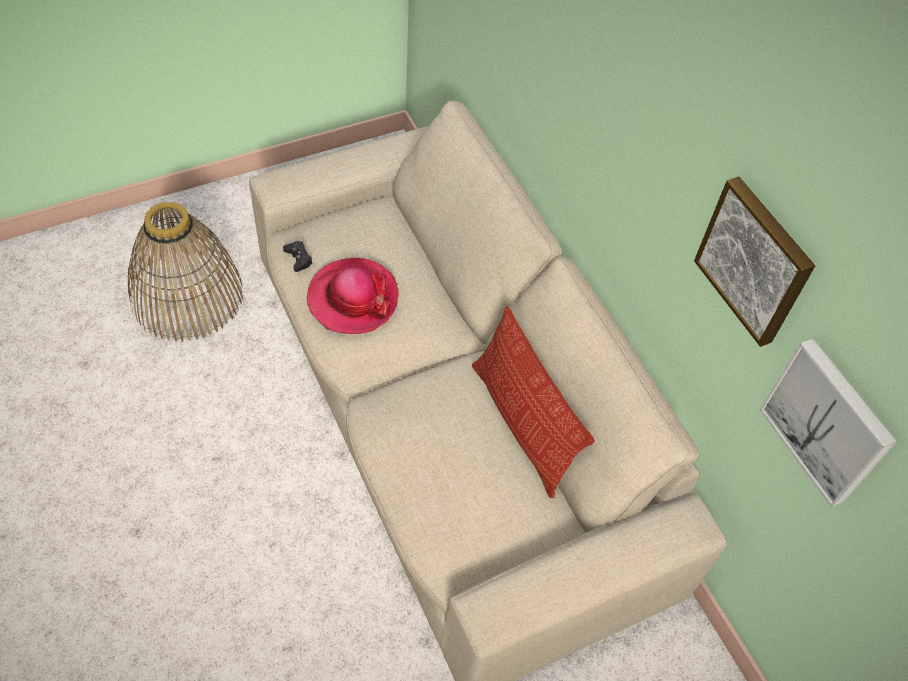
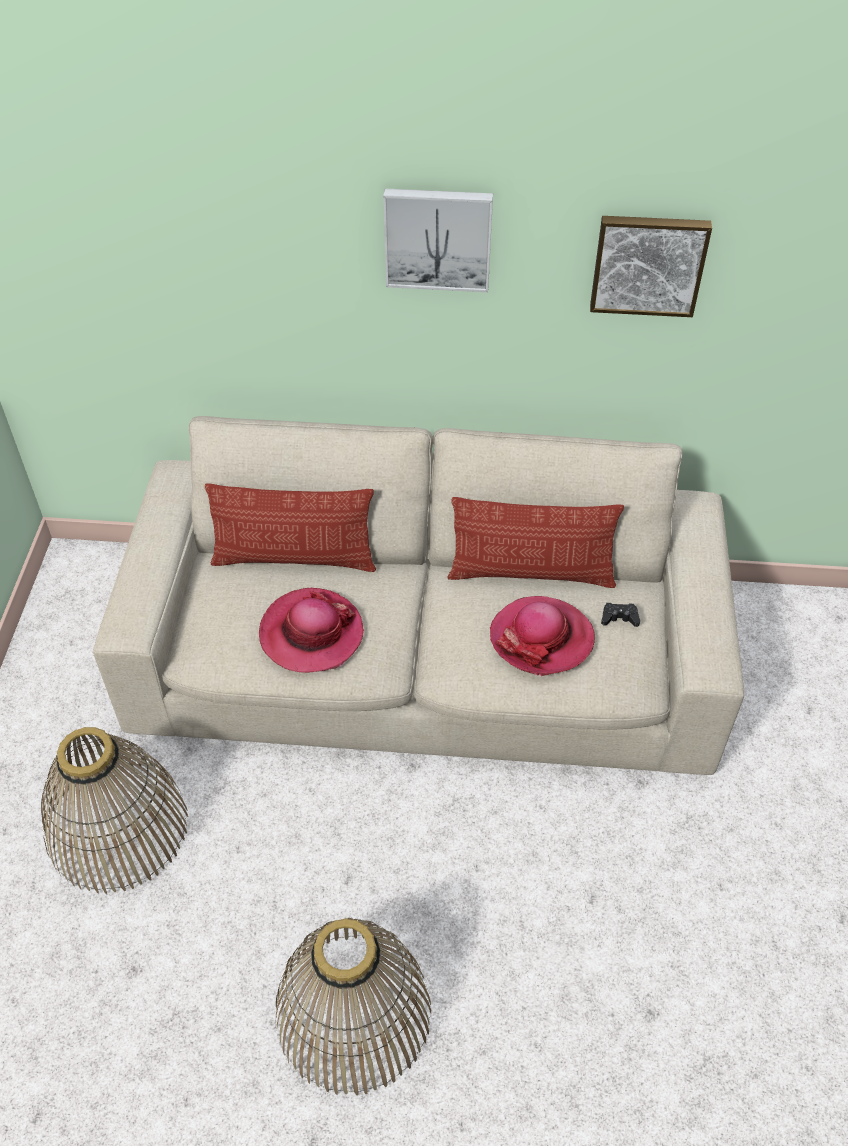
camera: 55 degrees left, 5 degrees down
(108, 515) = (353, 1013): none -> basket
(298, 258) = (227, 657): black game controller -> black game controller (619, 618)
(422, 254) = (294, 558): none -> pillow
(450, 462) = (541, 638): none -> hat
(828, 421) = (772, 318): picture -> picture (438, 238)

